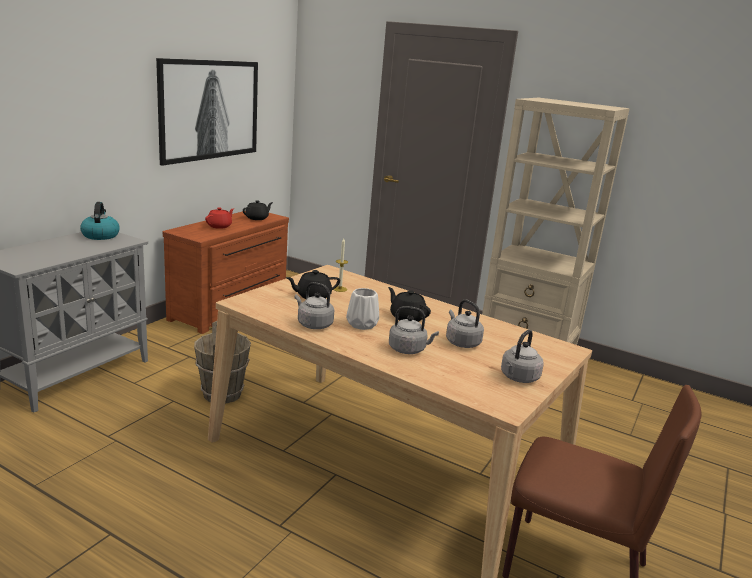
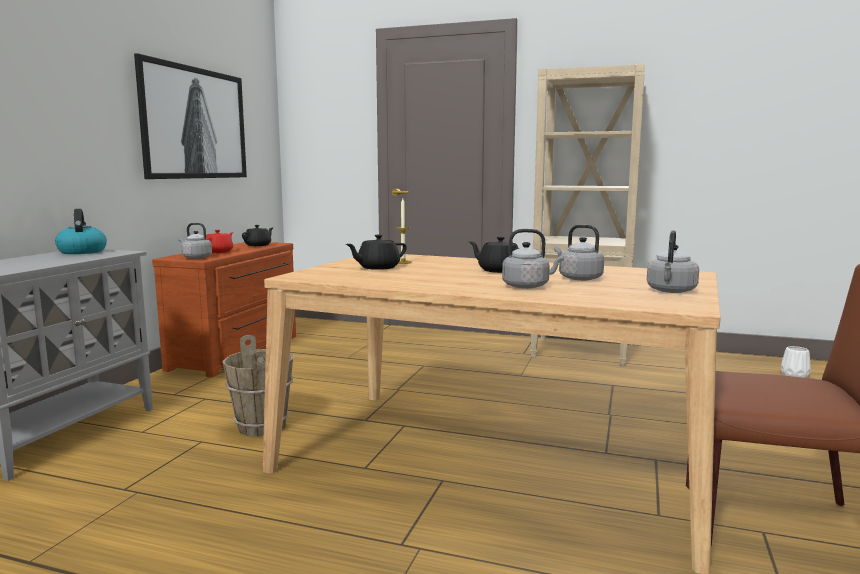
camera: 10 degrees left, 10 degrees down
(313, 324) = (398, 282): grey kettle -> grey kettle (195, 257)
(361, 324) = (454, 277): white vase -> white vase (793, 375)

